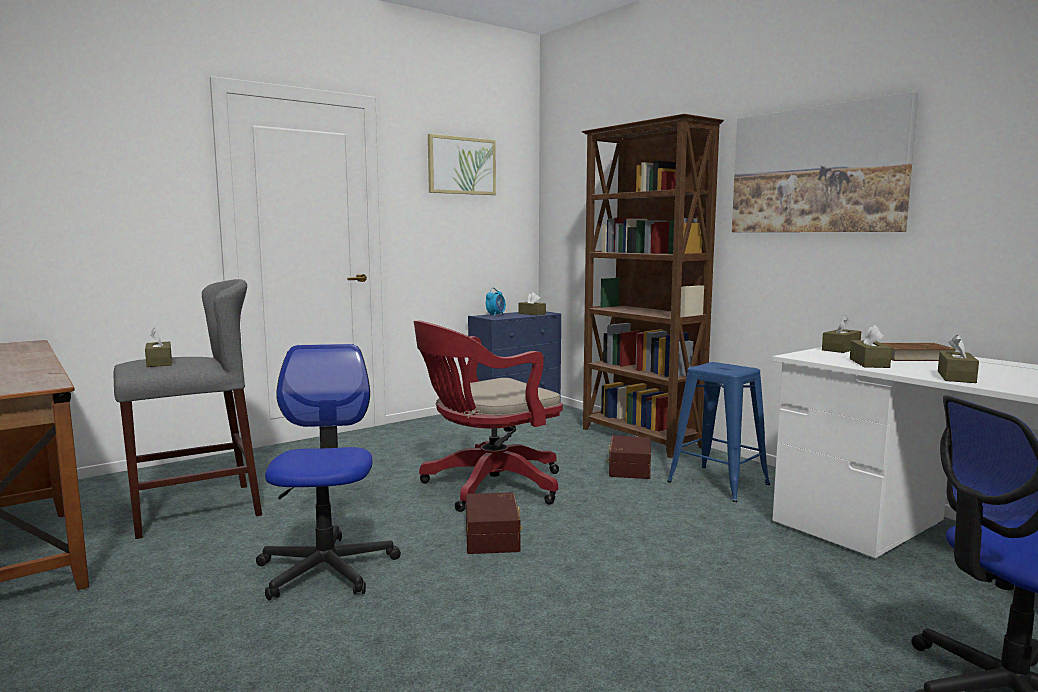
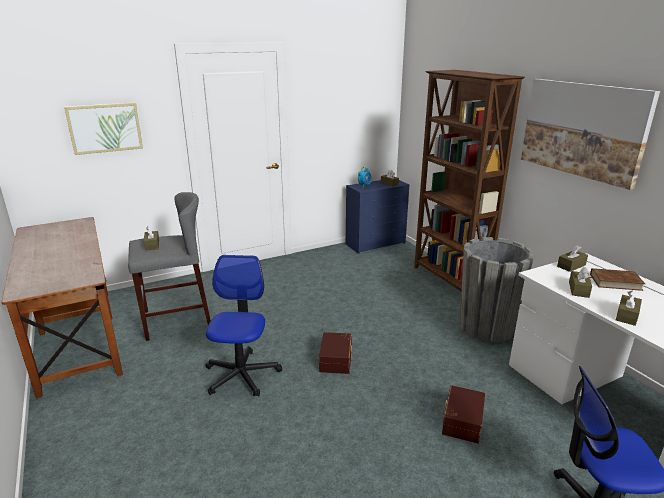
camera: 10 degrees right, 15 degrees up
(461, 165) = (344, 83): picture -> picture (105, 128)
(487, 487) = (342, 317): red office chair -> none
(628, 468) = (433, 308): brown storage box -> brown storage box (461, 421)
(718, 483) = (486, 327): blue stool -> grey planter

